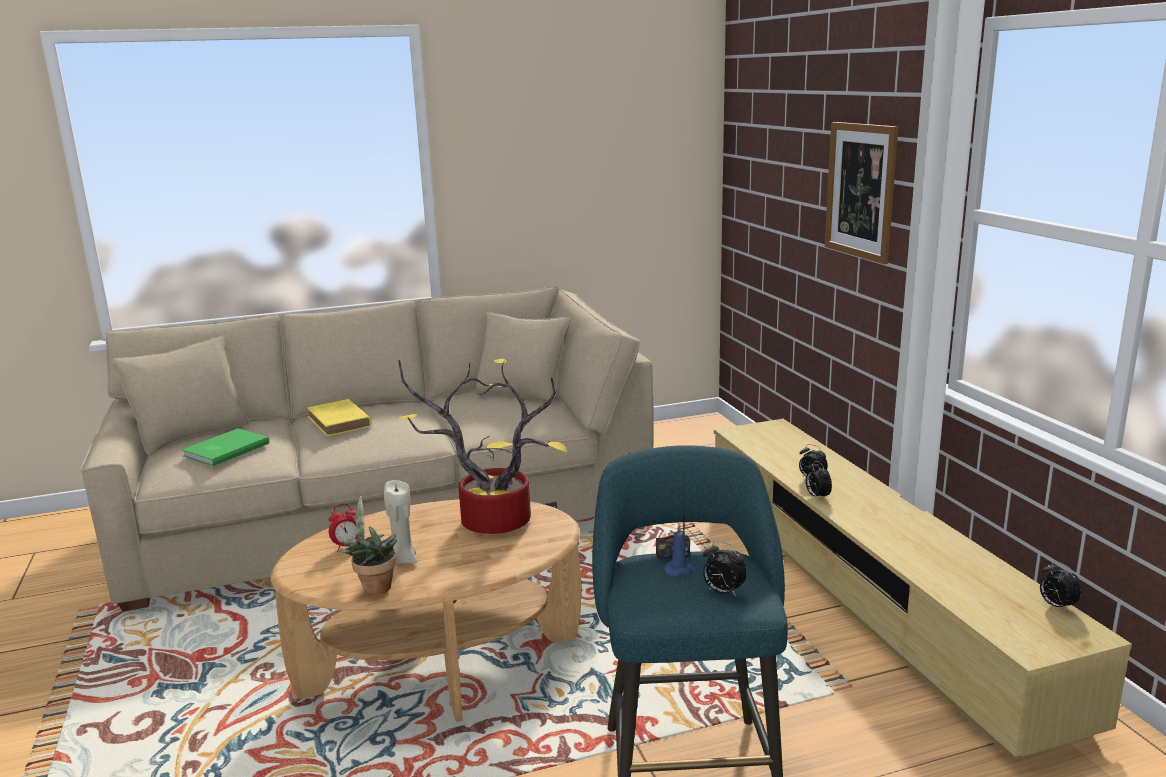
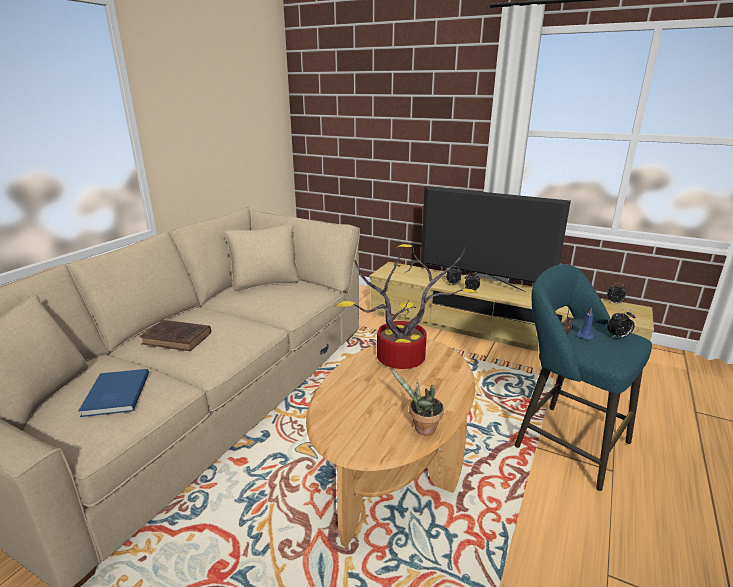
camera: 45 degrees left, 5 degrees up
(224, 450) = (114, 395): green book -> blue book
(340, 422) = (178, 339): yellow book -> brown book
(347, 546) = (350, 415): alarm clock -> none
(402, 560) = (401, 405): beige candle -> none
(861, 190) = (430, 127): picture -> none
(866, 492) = (483, 283): none -> television

